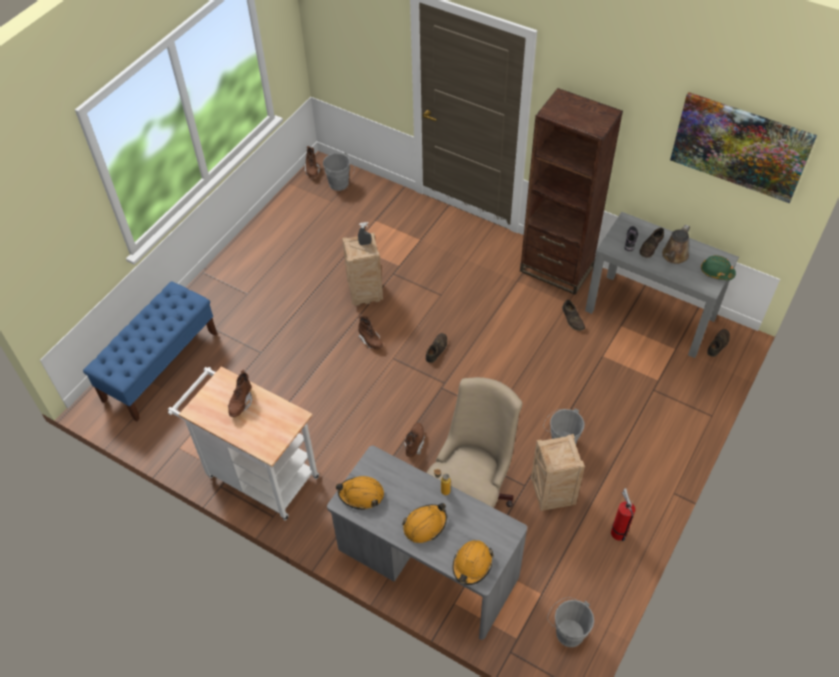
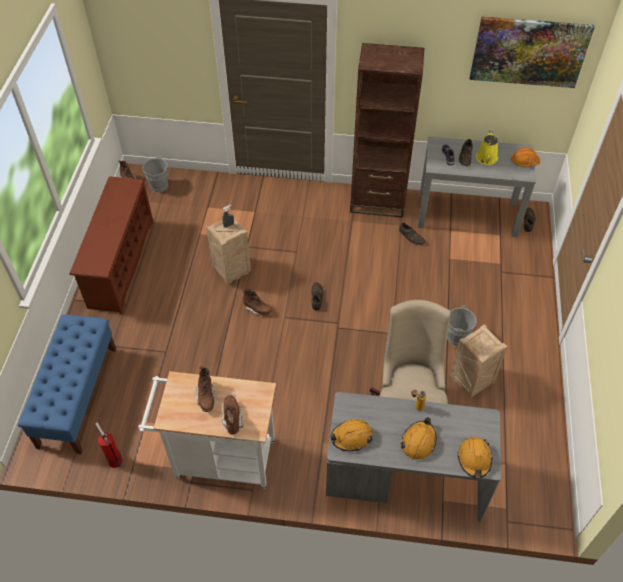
camera: 25 degrees left, 0 degrees up
(262, 251) = (120, 263): none -> brown shoe rack
(414, 443) = (340, 381): brown boot -> brown boot (232, 418)
(567, 631) = (540, 486): grey bucket -> none
(618, 531) = (534, 391): fire extinguisher -> fire extinguisher (114, 459)
(674, 256) = (486, 159): brown watering can -> yellow watering can
(716, 272) = (524, 161): green hard hat -> orange hard hat

